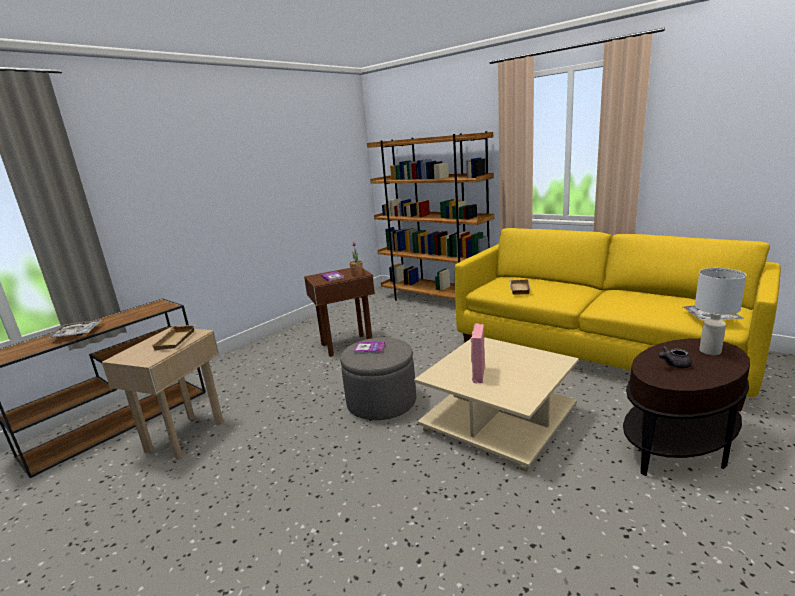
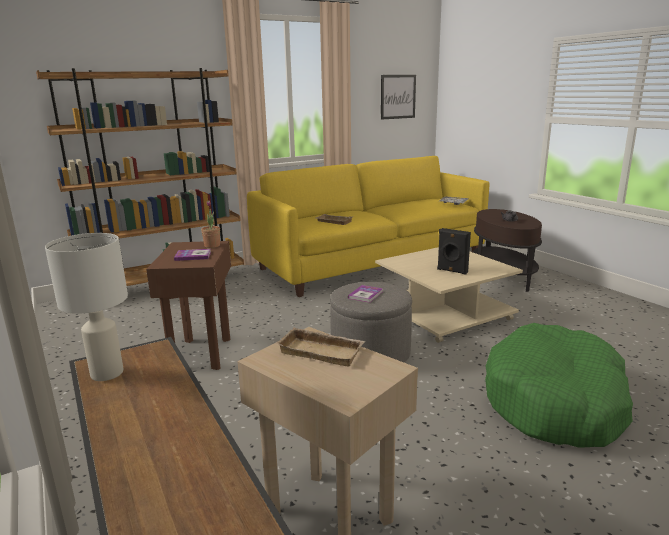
camera: 70 degrees left, 0 degrees up
(77, 333) = (181, 446): tray -> none
(337, 524) = (555, 402): none -> green dog bed
(478, 374) = (452, 271): pink speaker -> black speaker
(709, 351) = (498, 213): white table lamp -> white table lamp (106, 373)
(742, 148) = (398, 96): none -> picture

